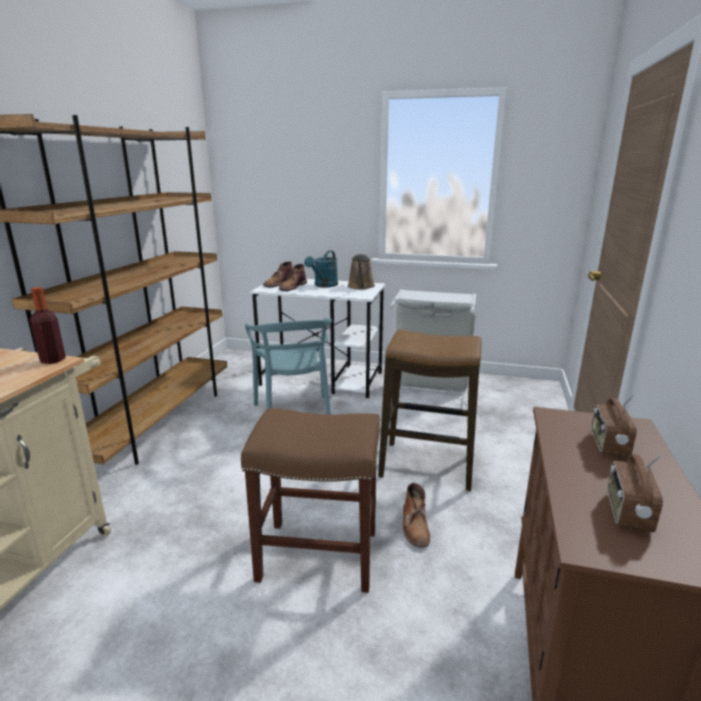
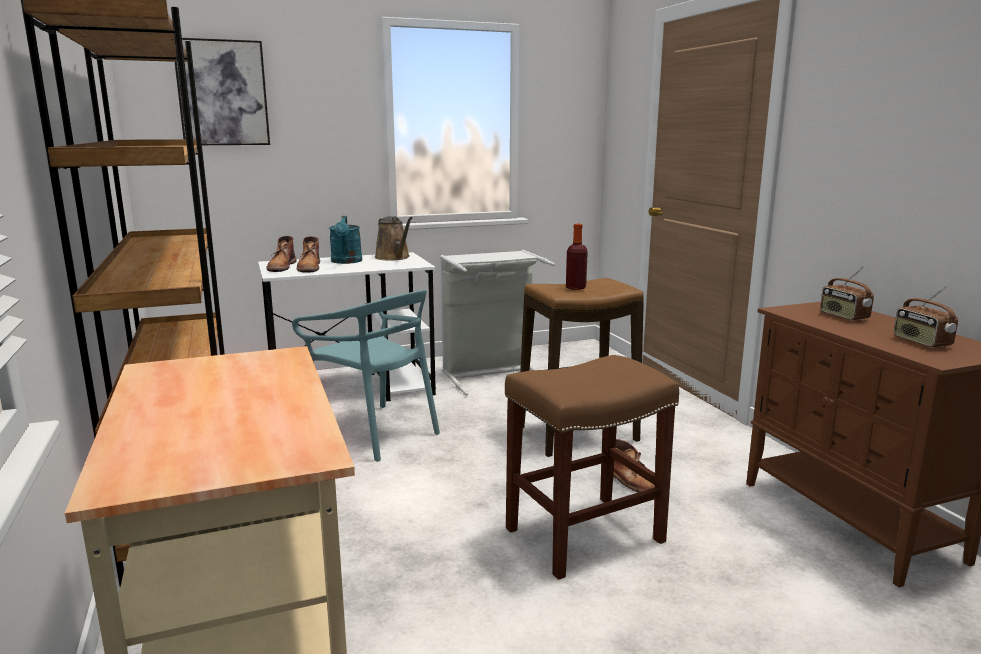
camera: 35 degrees left, 5 degrees down
(53, 360) = (274, 355): bottle -> bottle (575, 288)
(268, 156) = (222, 93): none -> picture

